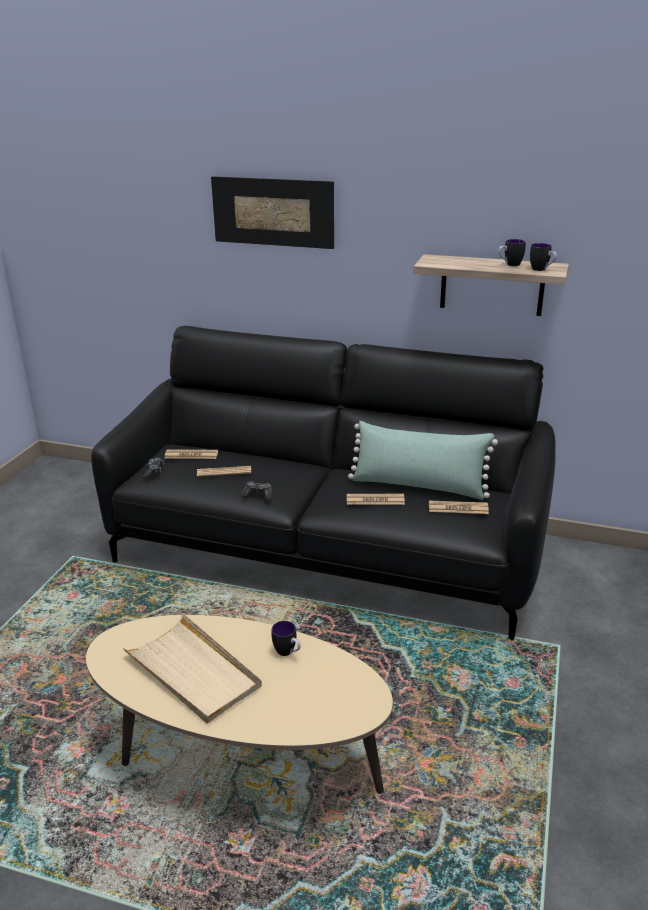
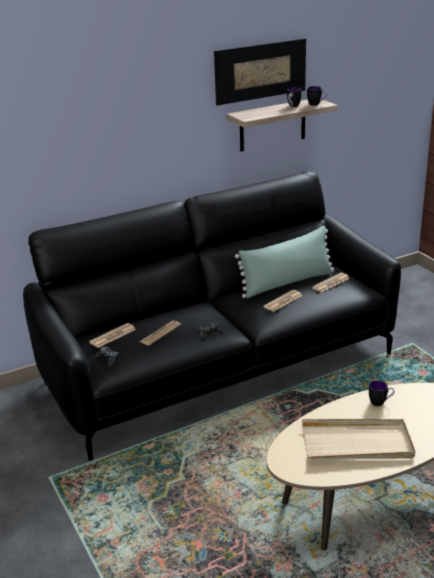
camera: 45 degrees left, 0 degrees up
(273, 212) = (105, 107): picture -> picture (260, 71)

